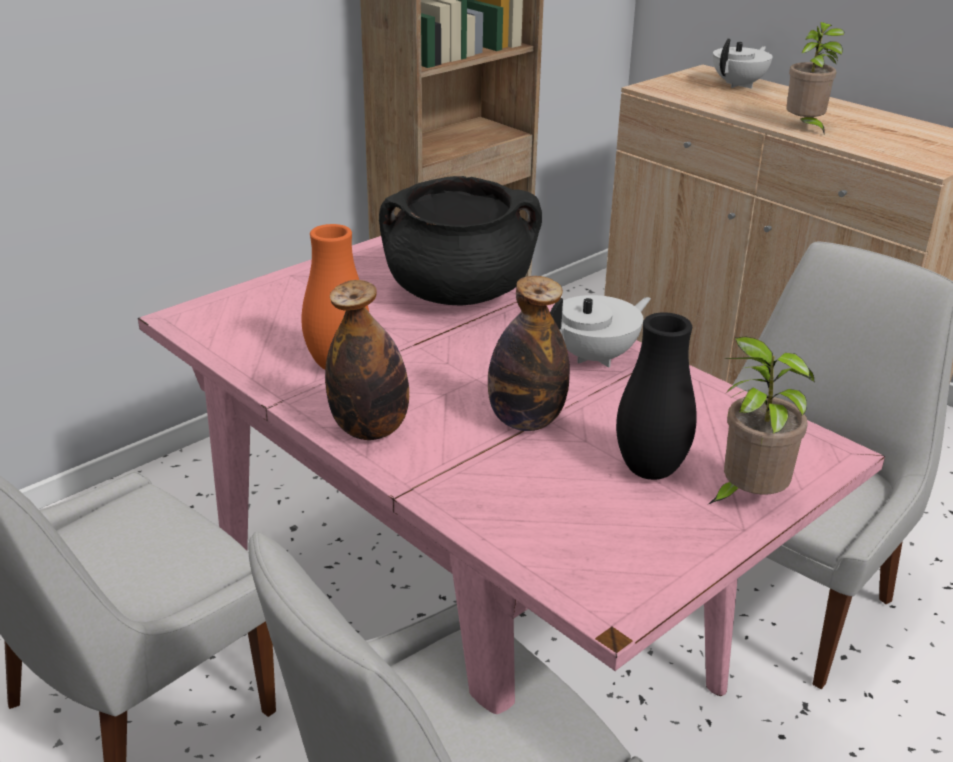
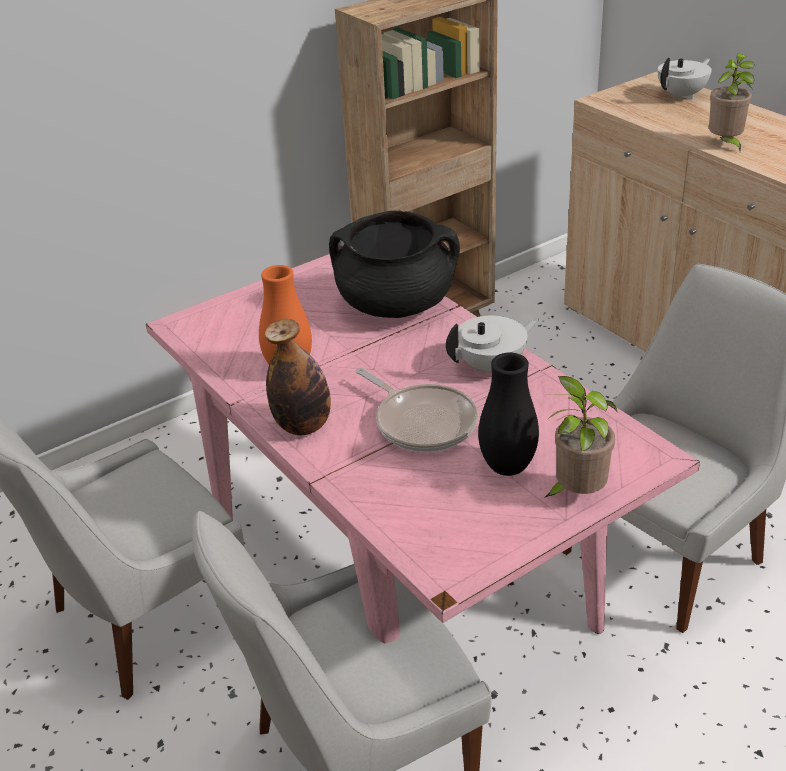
camera: 10 degrees right, 5 degrees up
(525, 421) = (422, 422): bottle -> frying pan

